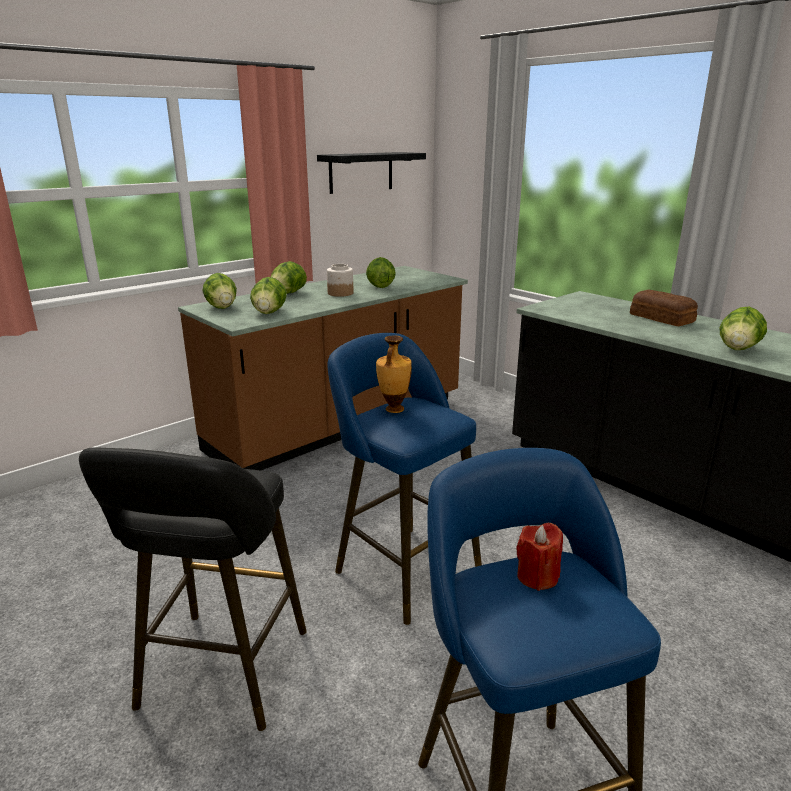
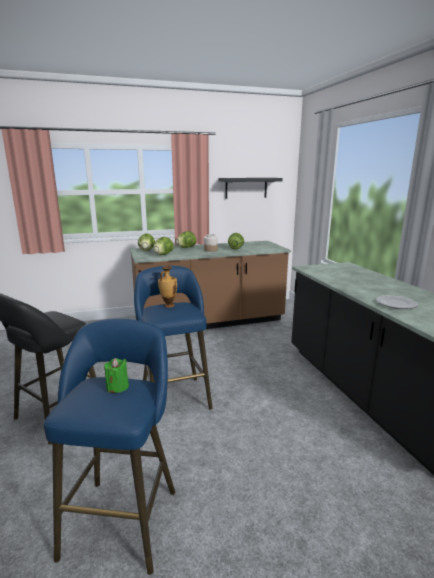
camera: 25 degrees right, 5 degrees down
(537, 576) = (117, 387): red candle -> green candle
(661, 318) = (375, 281): bread -> none
(738, 349) = (396, 304): lettuce -> plate

